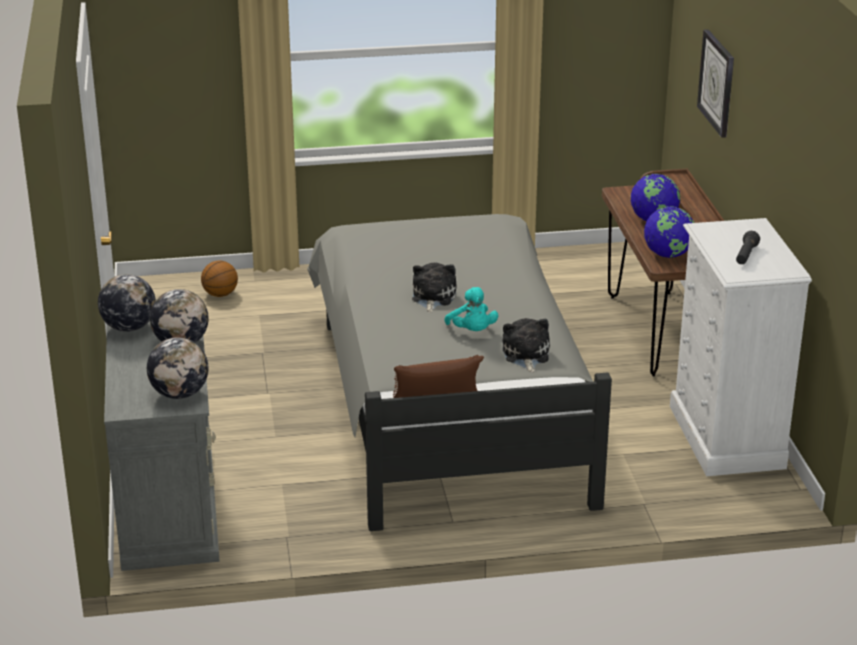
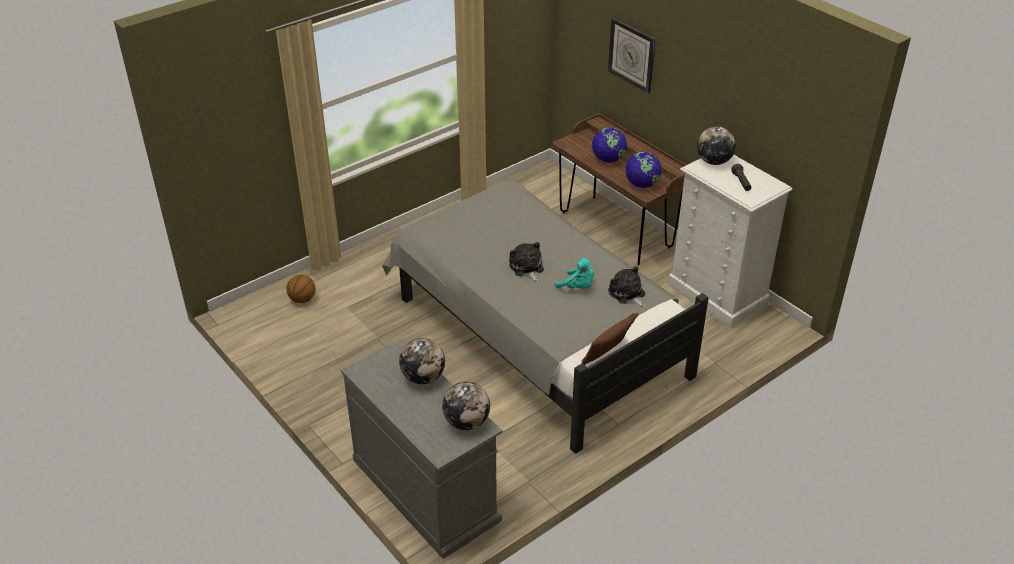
camera: 30 degrees left, 10 degrees up
(129, 327) = (371, 378): globe -> globe (714, 161)

